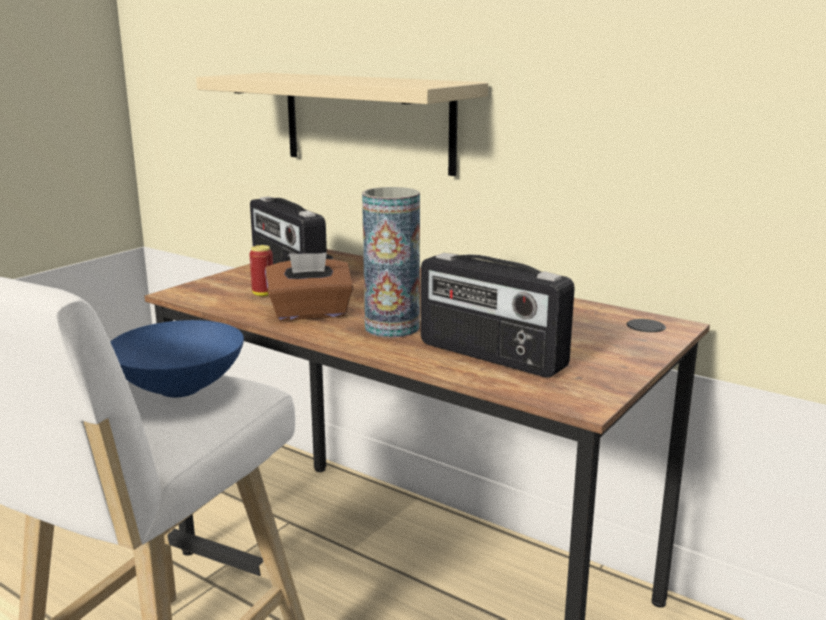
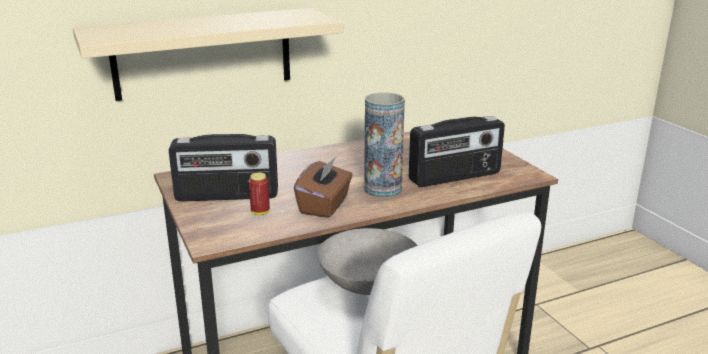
camera: 60 degrees left, 5 degrees up
(178, 388) = (367, 286): blue bowl -> grey bowl

